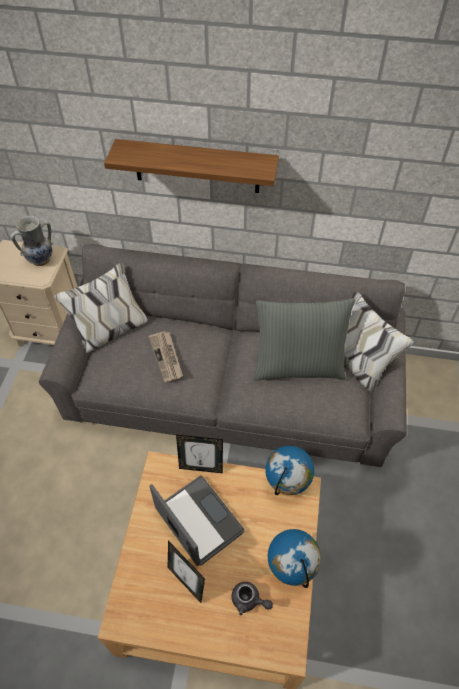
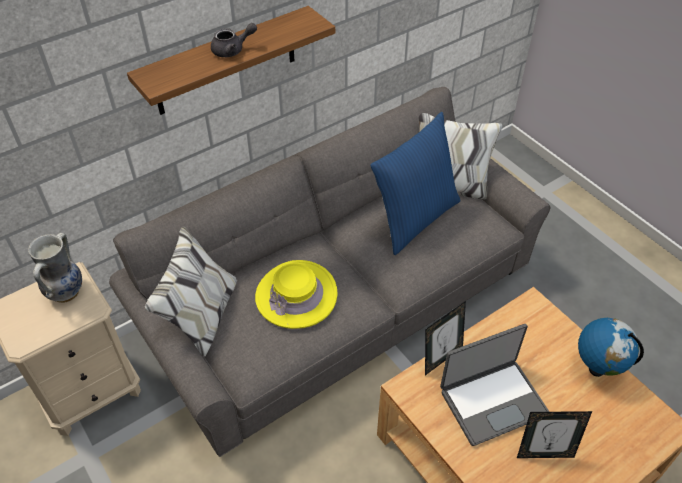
camera: 45 degrees left, 5 degrees down
(167, 357) = (296, 295): newspaper -> yellow hat
(198, 521) = (492, 400): laptop -> laptop turned 150 degrees clockwise
(249, 600) = (601, 419): grey teapot -> grey teapot (232, 50)
(287, 485) = (518, 312): globe -> none
(298, 366) = (414, 218): grey pillow -> blue pillow

